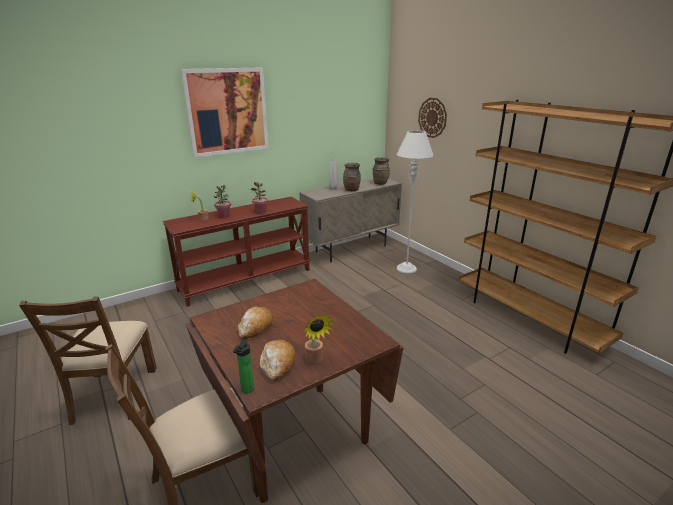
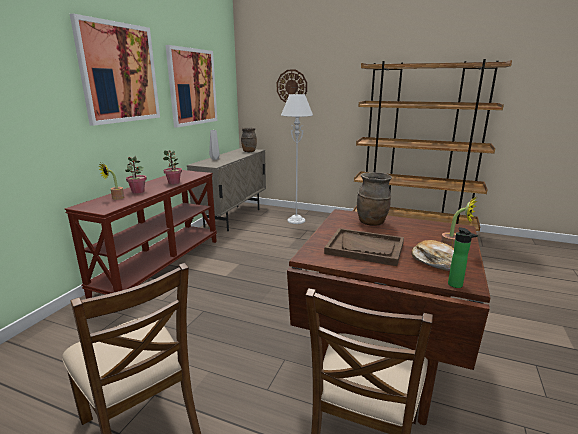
camera: 35 degrees left, 5 degrees down
(255, 327) = (365, 248): bread -> brown tray
(317, 116) = (193, 87): none -> picture
(351, 190) = (234, 158): brown vase -> brown vase (372, 223)

